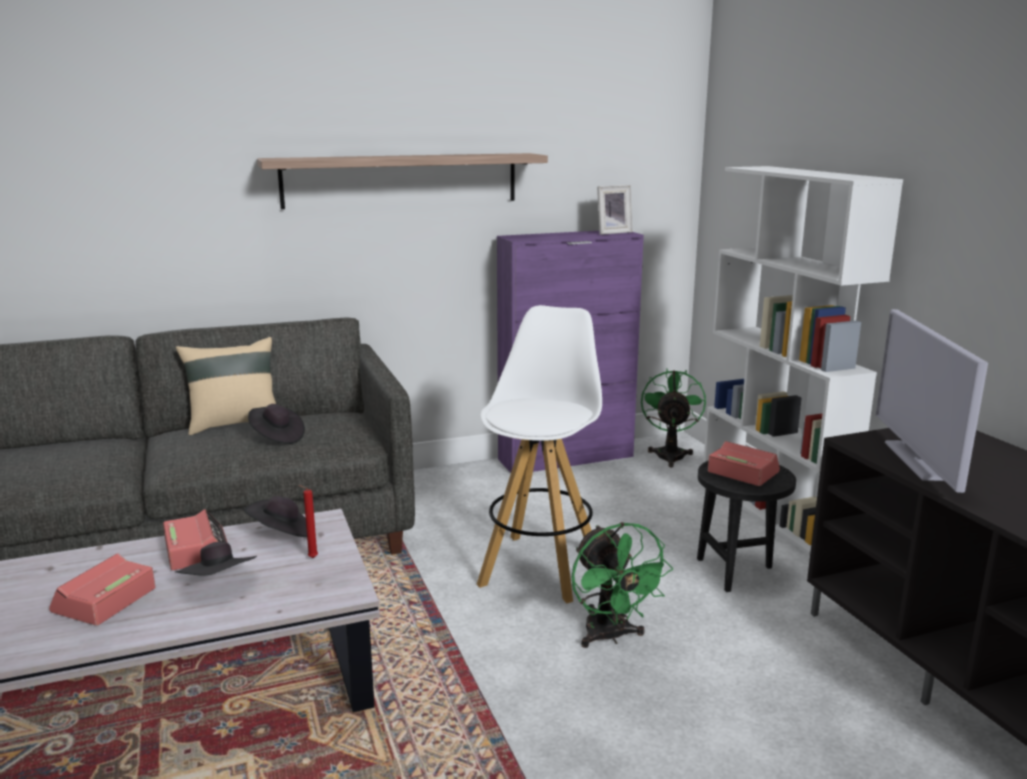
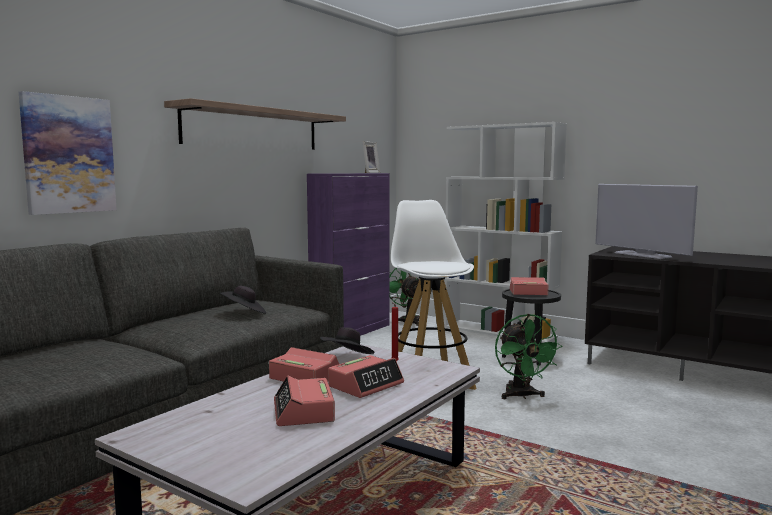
camera: 35 degrees left, 10 degrees down
(133, 232) = (68, 155): none -> picture
(220, 584) = (366, 385): black hat -> alarm clock
(234, 423) = (186, 314): beige pillow -> none
(611, 637) = (522, 396): green fan -> green fan turned 45 degrees clockwise

